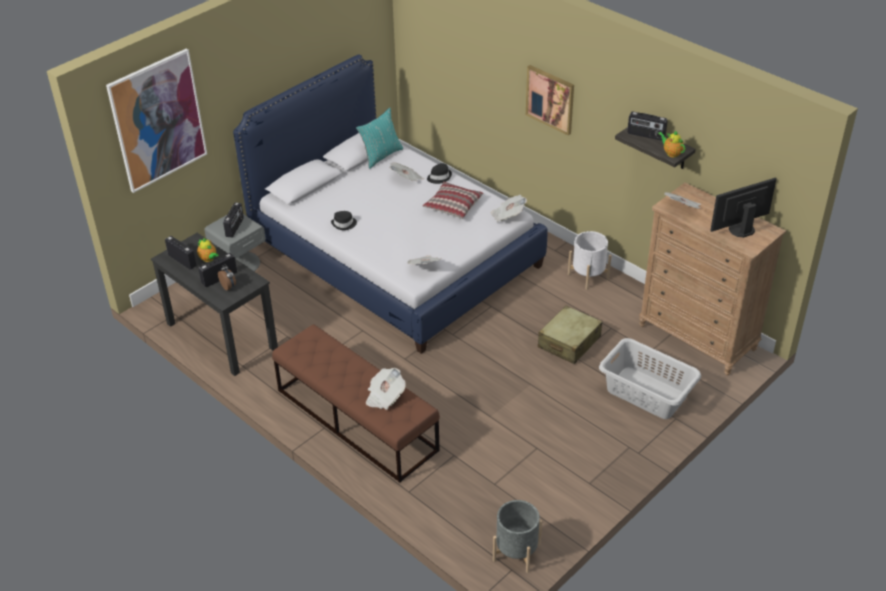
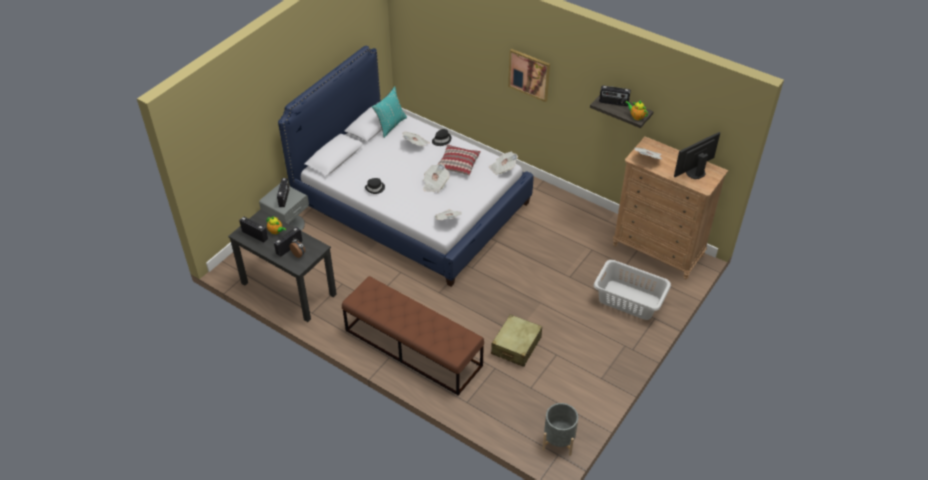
camera: 10 degrees left, 5 degrees up
(158, 120) = (222, 124): picture -> none
(384, 397) = (440, 331): newspaper -> newspaper (435, 184)
(569, 342) = (562, 265): beige suitcase -> beige suitcase (516, 346)
(588, 276) = (566, 208): white planter -> none

